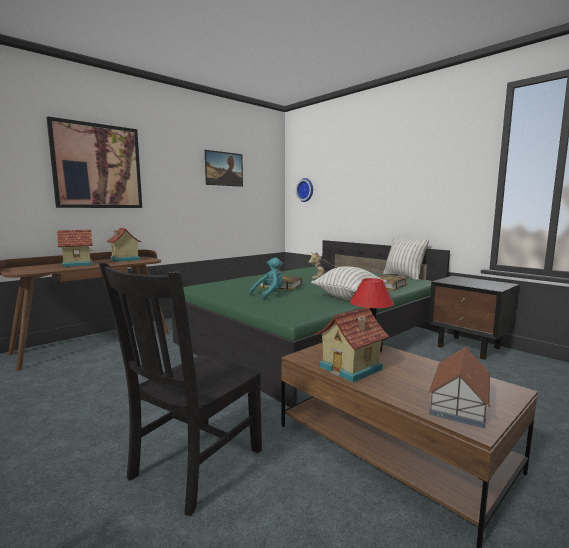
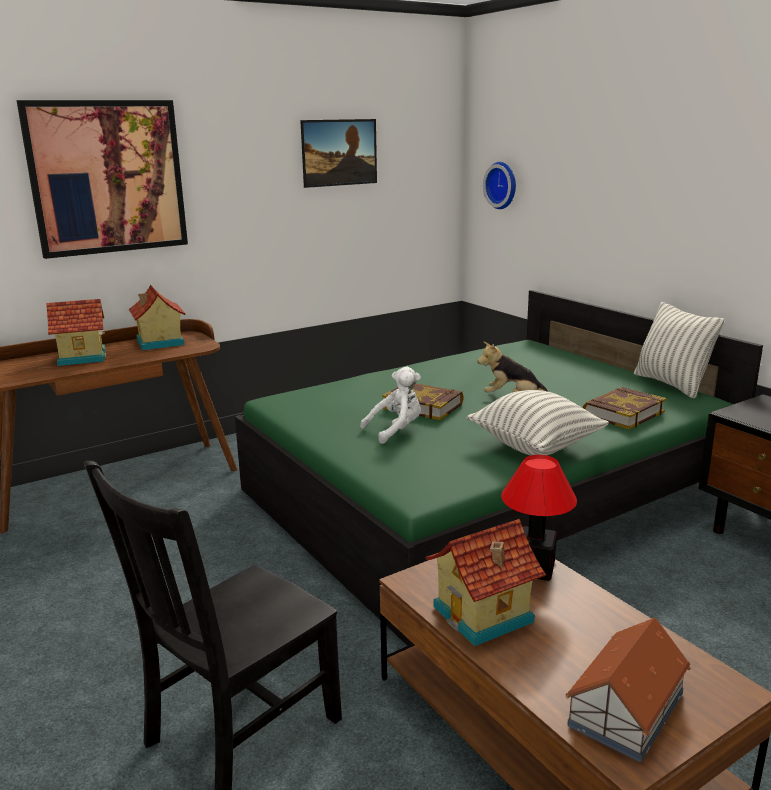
camera: 10 degrees right, 10 degrees up
(269, 294) = (396, 430): turquoise plush toy -> white plush toy

